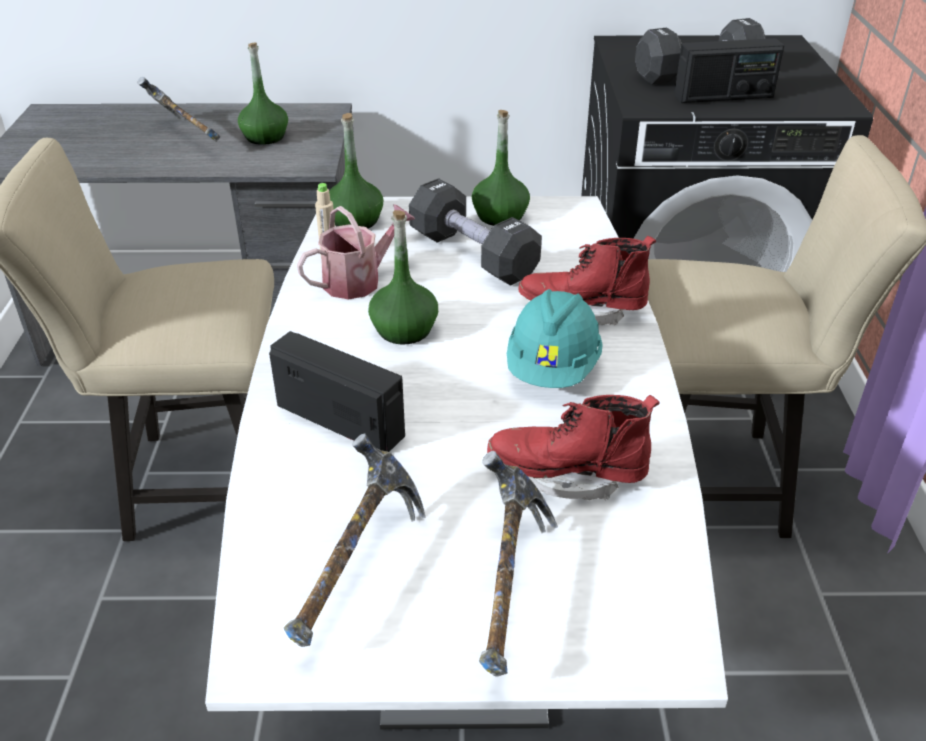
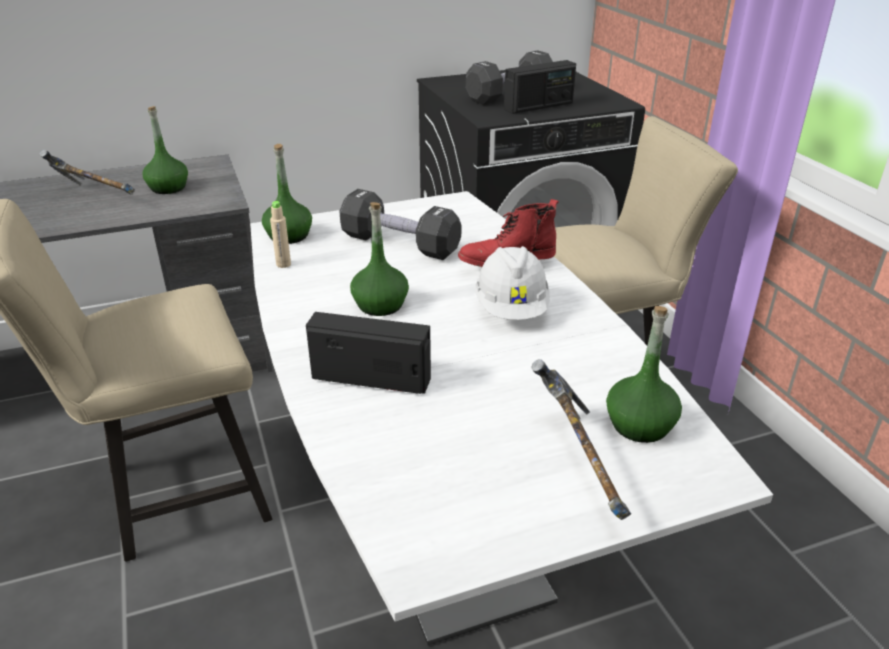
camera: 20 degrees left, 5 degrees down
(355, 571) = (454, 482): hammer -> none
(359, 280) = (320, 277): watering can -> none
(500, 216) = (403, 215): green bottle -> green bottle (639, 425)
(553, 368) = (511, 309): turquoise hard hat -> white hard hat
(567, 475) = (569, 378): red boot -> none

